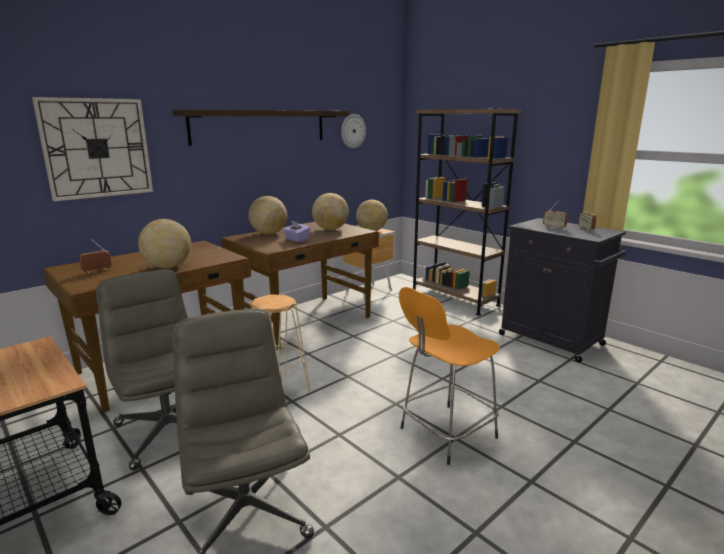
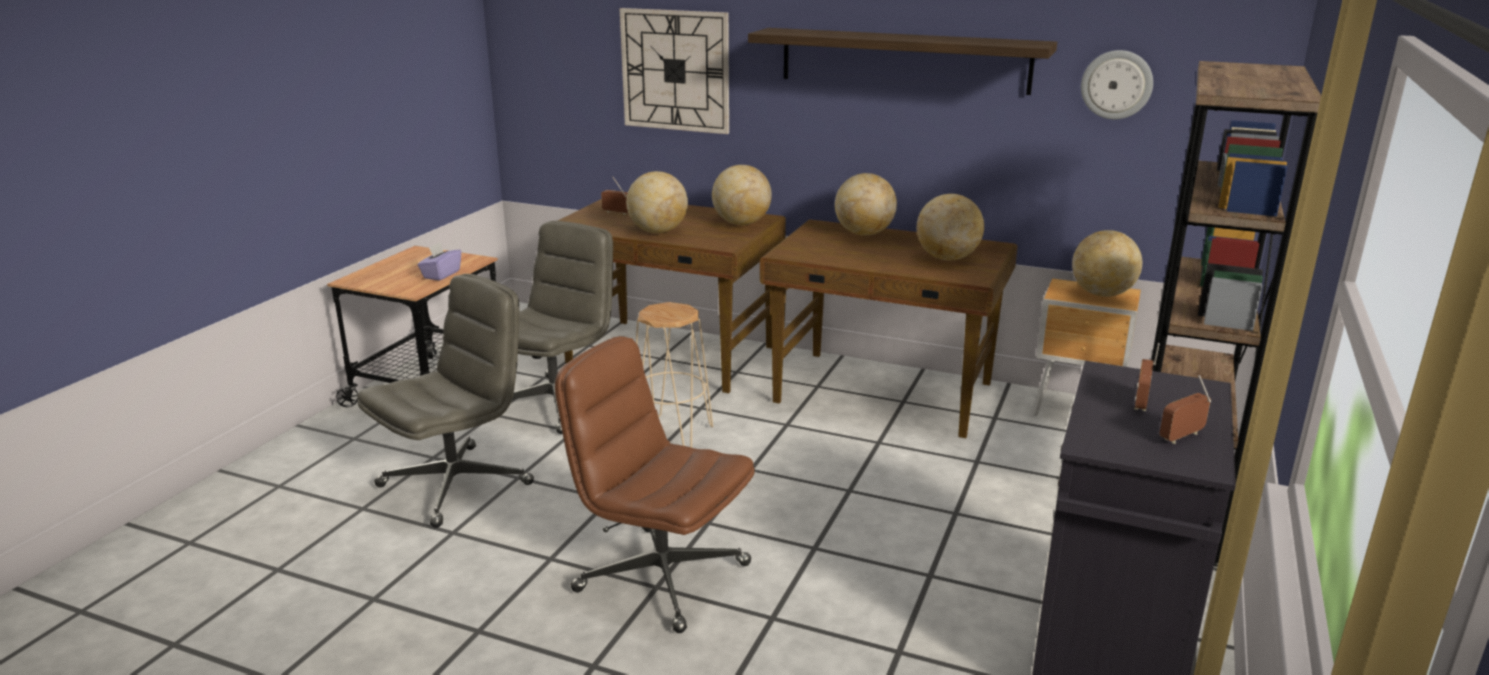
camera: 65 degrees right, 5 degrees up
(198, 249) = (741, 223): none -> globe
(296, 240) = (852, 254): purple tissue box -> purple tissue box (441, 274)
(445, 434) = (660, 577): orange stool -> brown office chair

